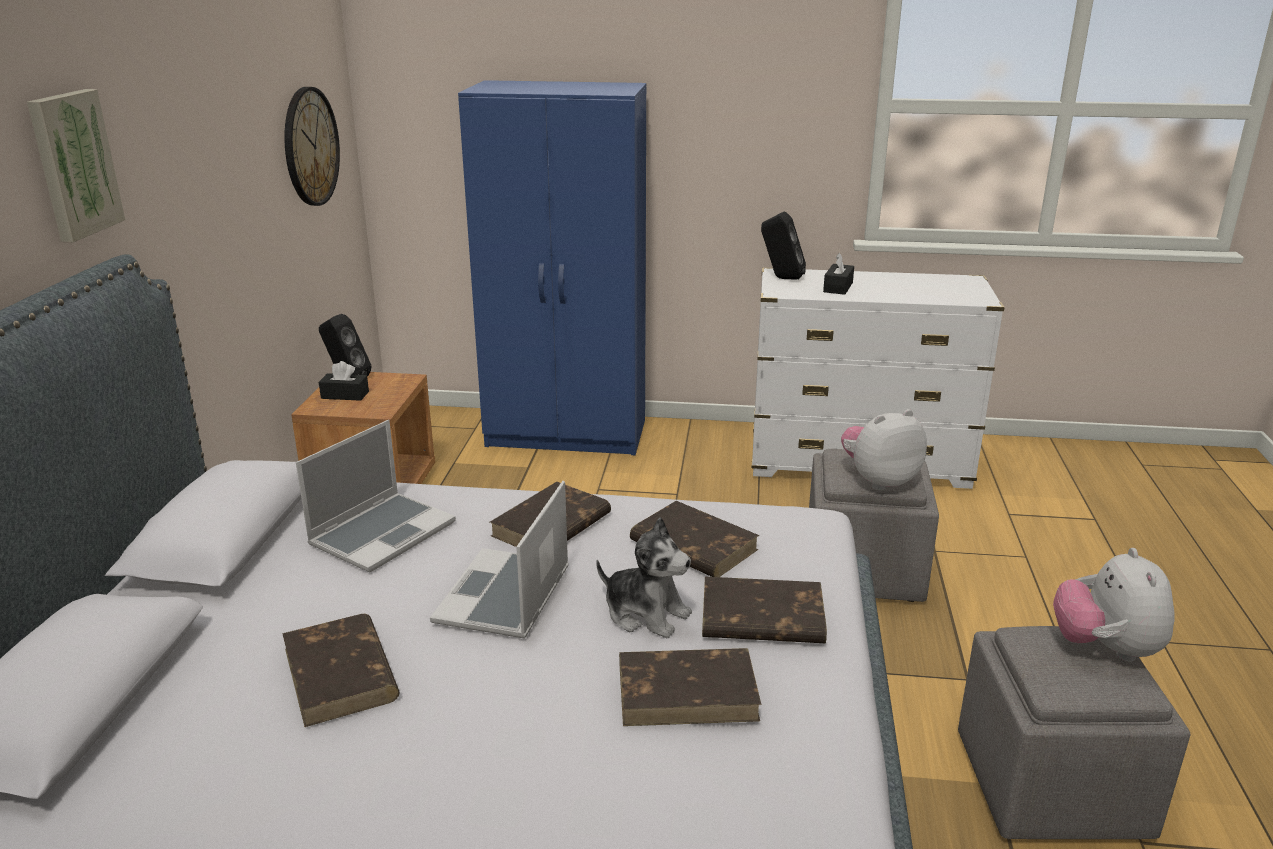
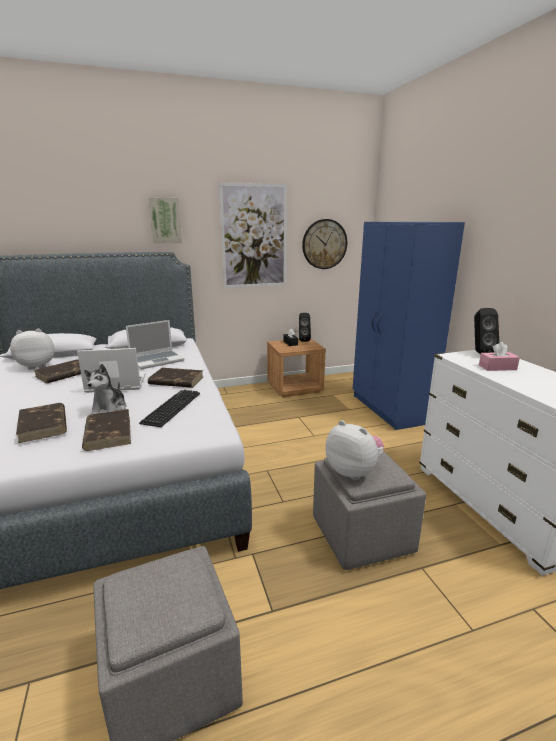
camera: 65 degrees right, 5 degrees down
(223, 161) = (254, 237): none -> picture
(383, 533) = (157, 360): laptop -> laptop turned 45 degrees counterclockwise
(692, 545) = (172, 408): brown book -> keyboard
(838, 287) = (497, 367): black tissue box -> pink tissue box
(1105, 649) = (183, 609): plush toy -> plush toy (37, 366)

